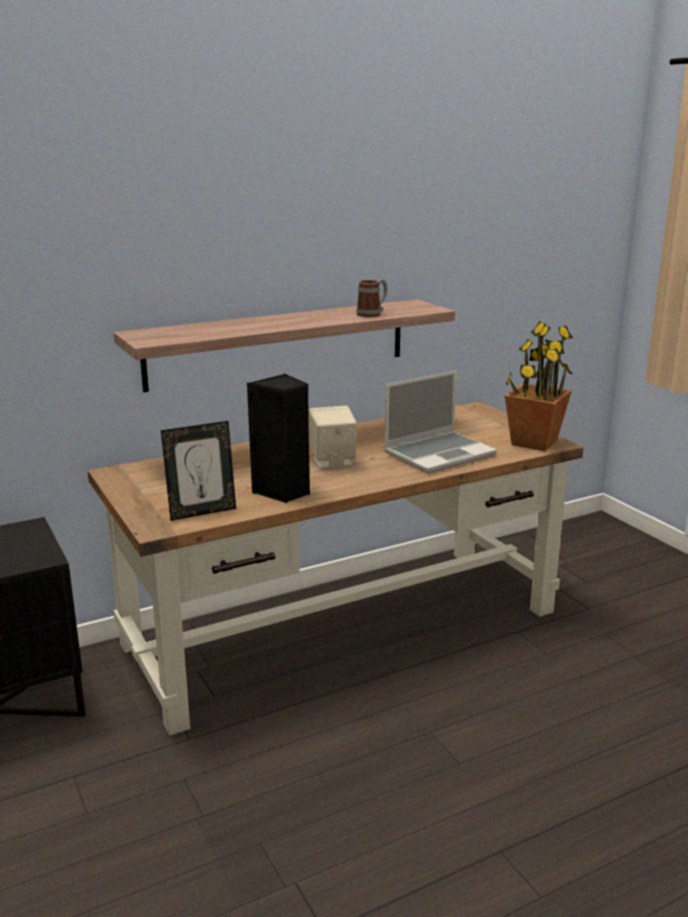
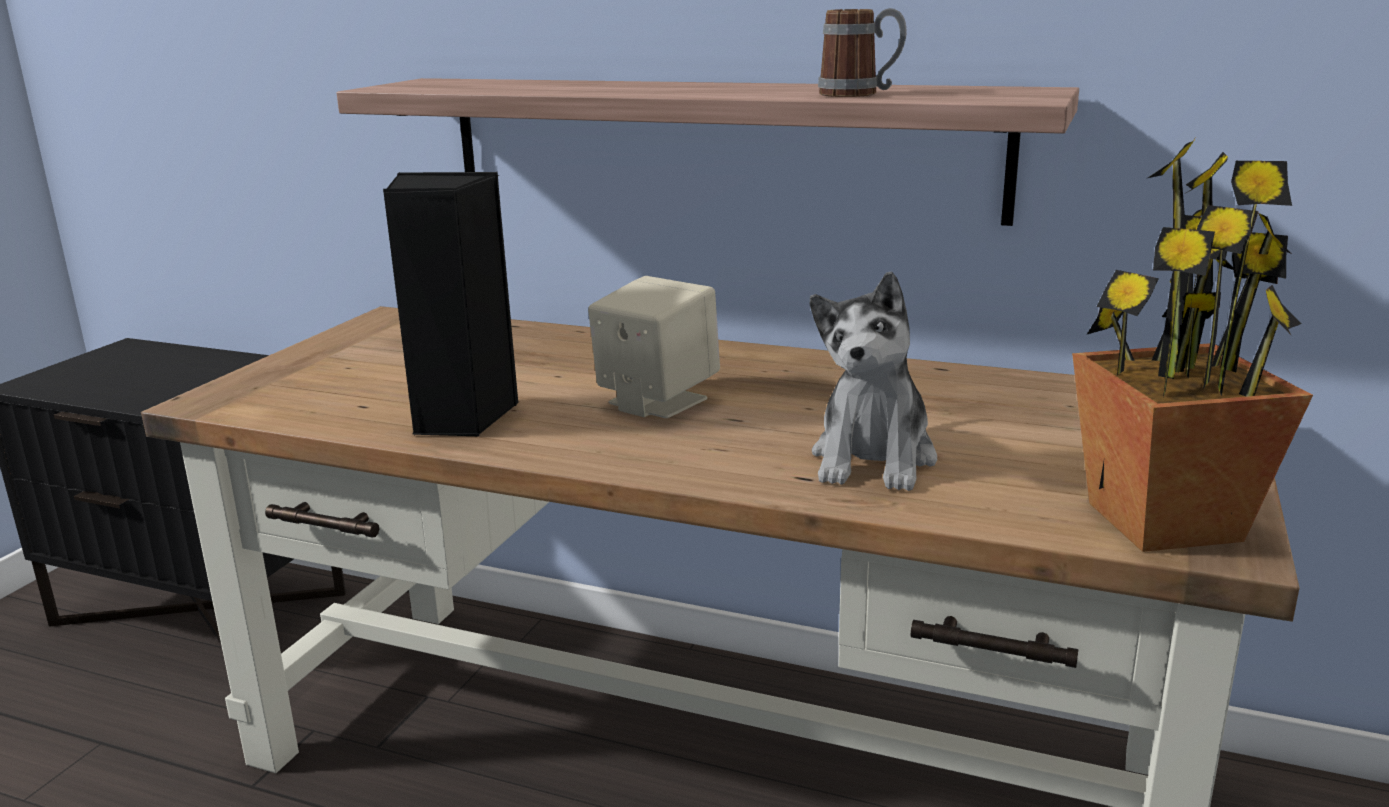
camera: 50 degrees right, 0 degrees up
(202, 512) = (301, 403): picture frame -> none
(439, 454) = (874, 459): laptop -> plush toy

